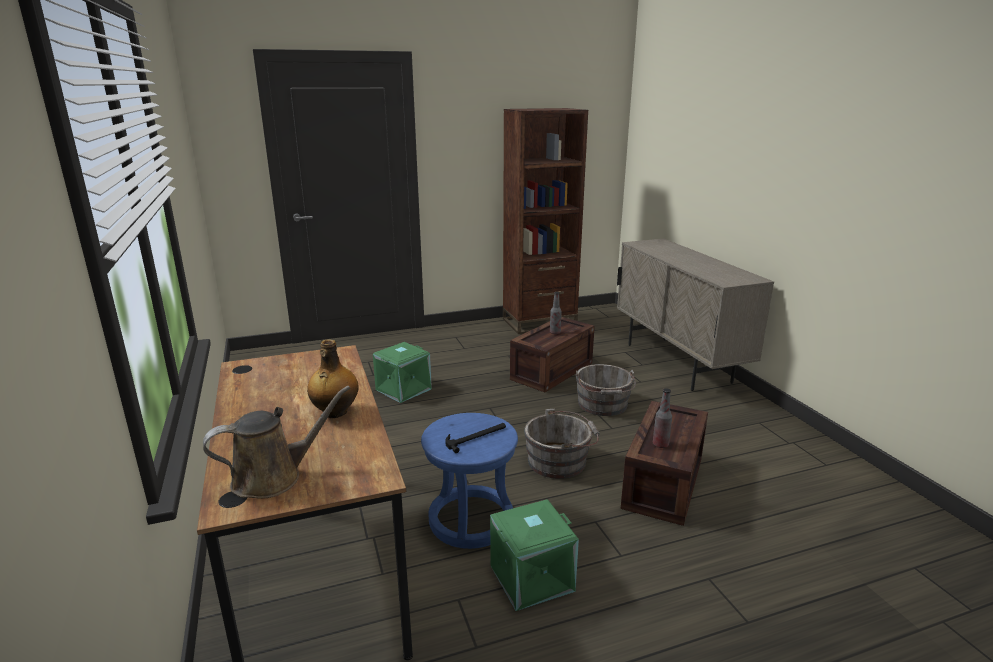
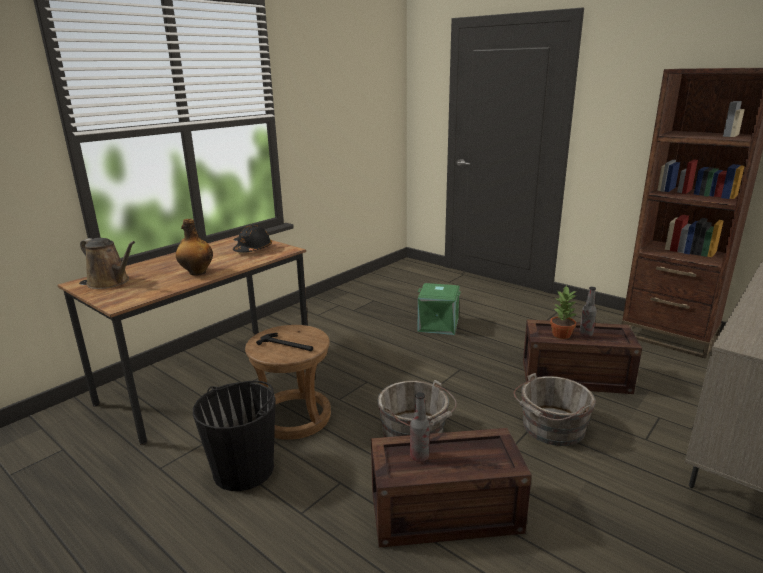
camera: 60 degrees right, 0 degrees up
(305, 369) = (253, 249): none -> black hard hat
(471, 519) = (294, 417): blue stool -> brown stool
(531, 577) = (244, 469): green storage box -> black bucket
(546, 339) = (562, 334): none -> potted plant

